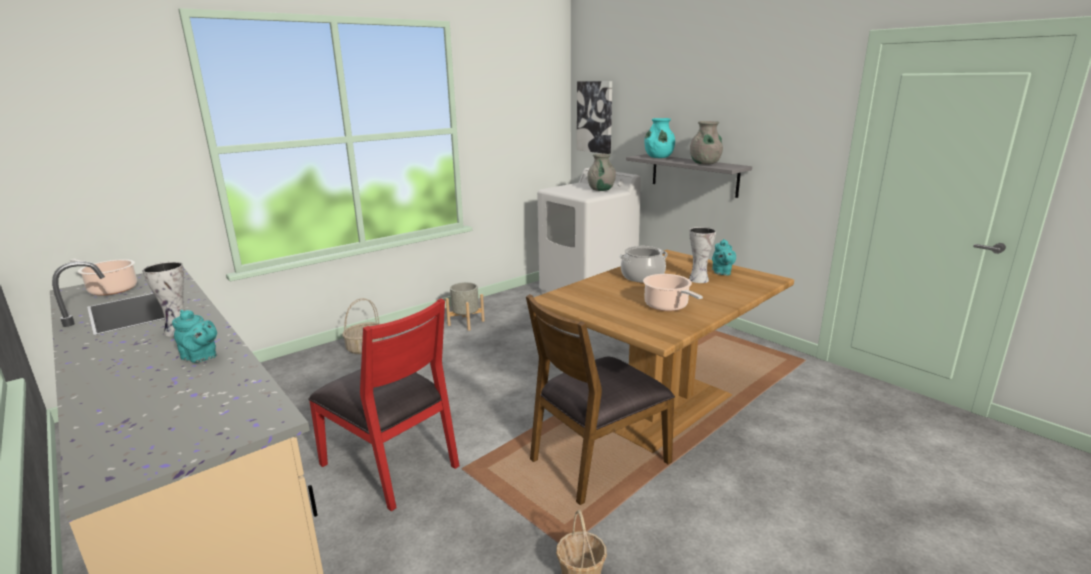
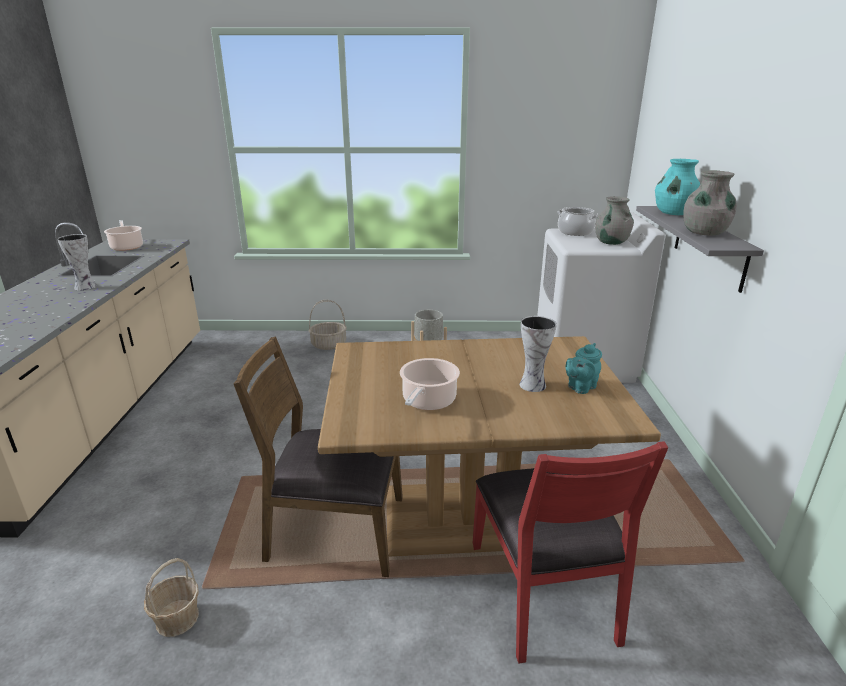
camera: 40 degrees right, 5 degrees up
(201, 357) = (51, 310): turquoise teapot -> none
(392, 464) = (212, 447): red chair -> red chair (545, 592)
(595, 117) = (649, 148): picture -> none
(642, 276) = (481, 358): cooking pot -> cooking pot (575, 232)

